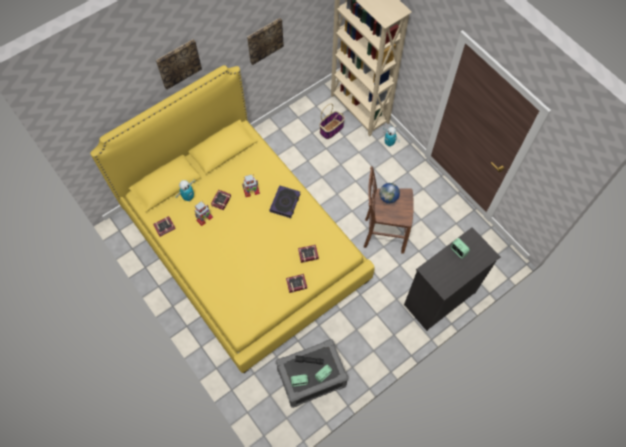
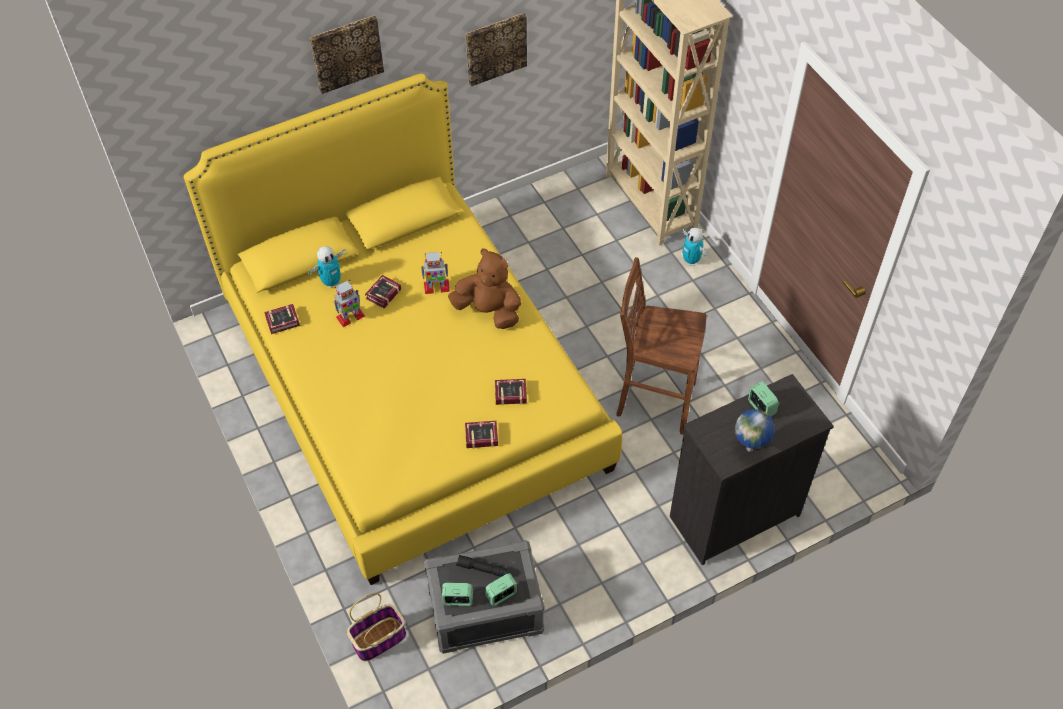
camera: 10 degrees right, 10 degrees down
(285, 203) = (488, 311): book -> brown plush toy
(331, 129) = (597, 226): basket -> basket (379, 638)
(388, 202) = (660, 328): globe -> globe (750, 449)

